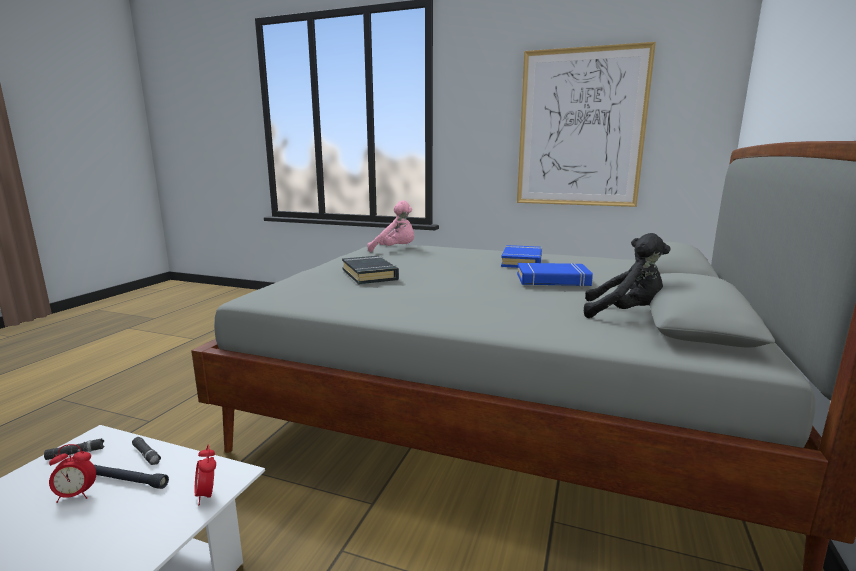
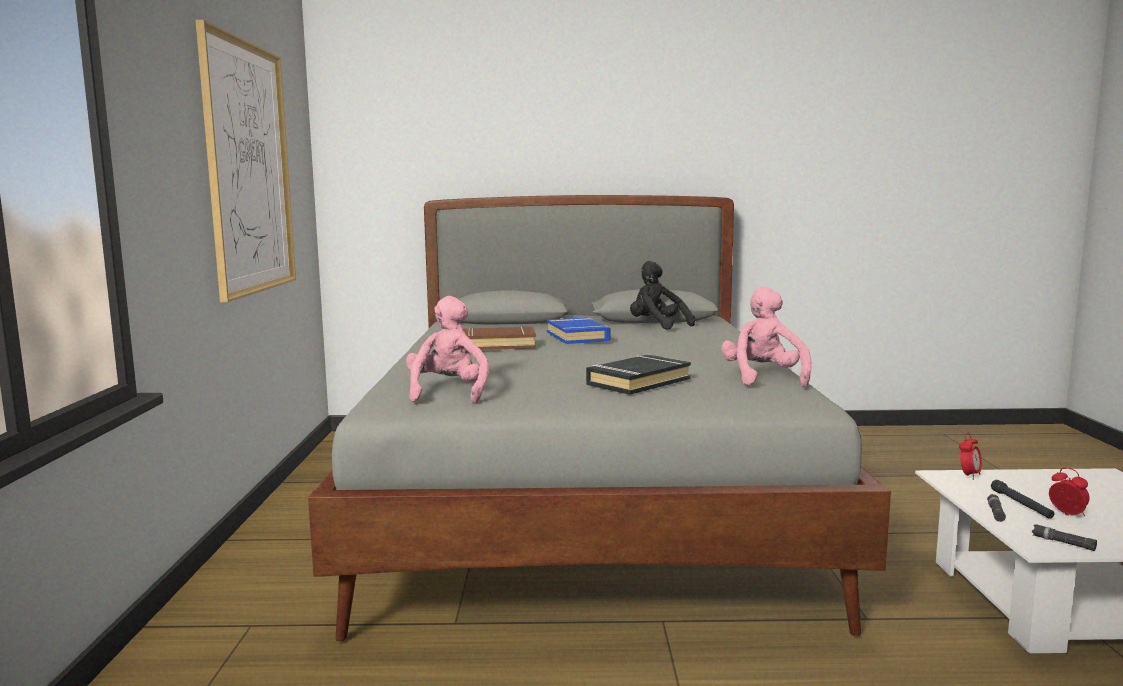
camera: 110 degrees left, 5 degrees down
(331, 300) = (763, 378): none -> pink plush toy
(522, 261) = (497, 345): blue book -> brown book
(625, 314) = (657, 326): black plush toy -> black plush toy turned 45 degrees counterclockwise

